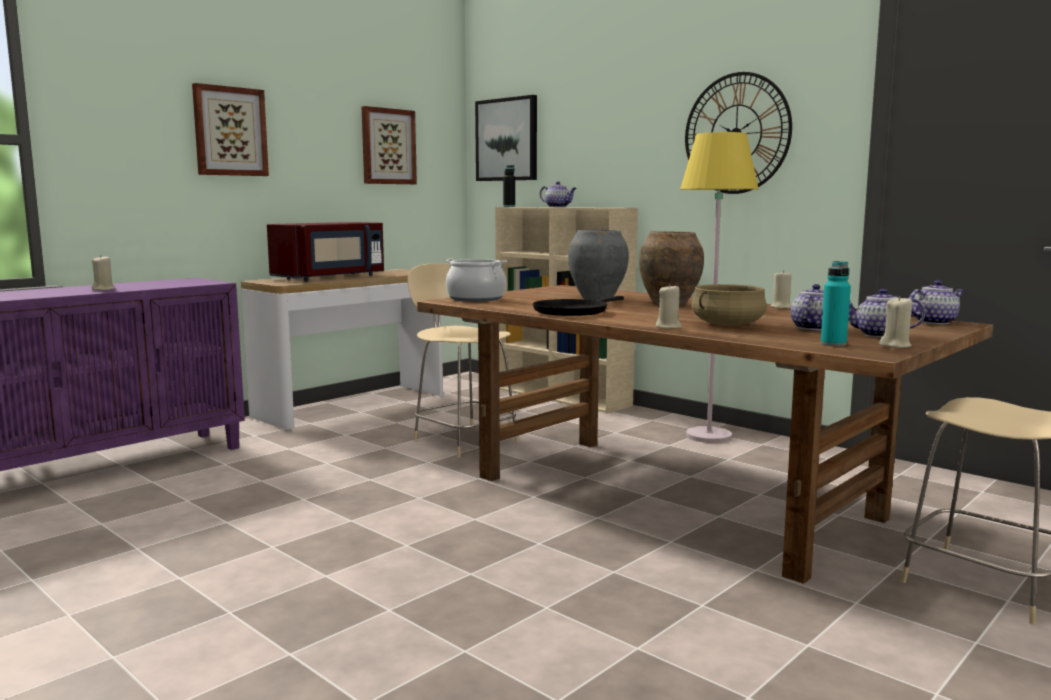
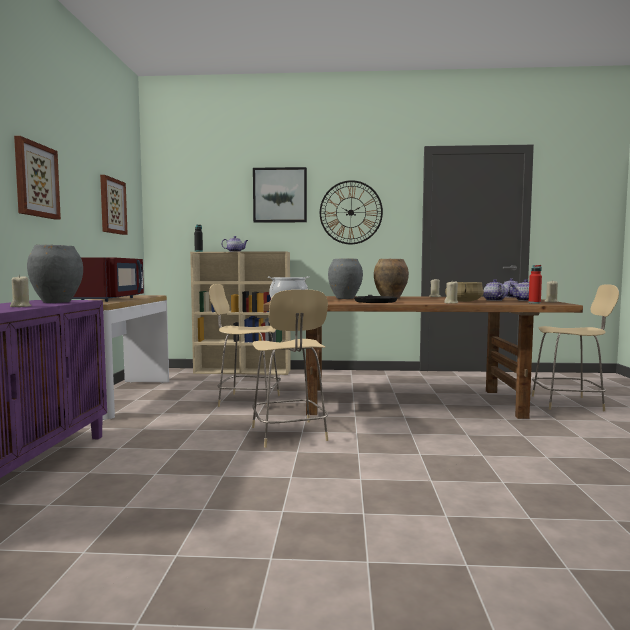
camera: 40 degrees left, 5 degrees down
(173, 284) = (56, 302): none -> grey vase
(395, 497) = (289, 435): none -> beige chair
(507, 139) = (182, 208): picture -> picture (280, 195)
(709, 436) = (358, 376): yellow floor lamp -> none
(833, 344) = (534, 303): turquoise bottle -> red bottle

